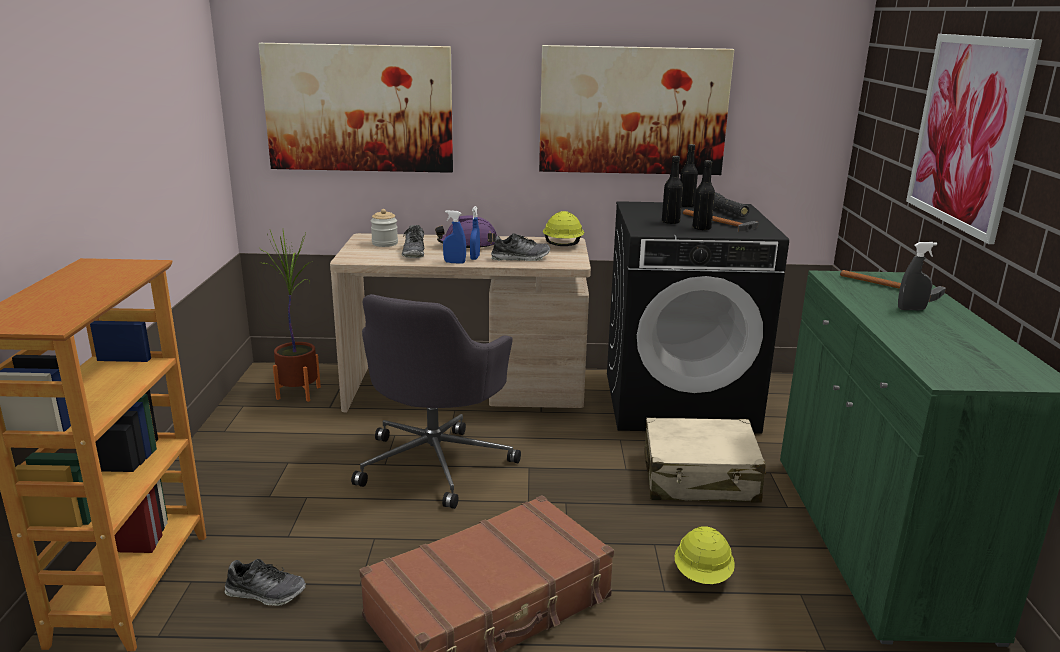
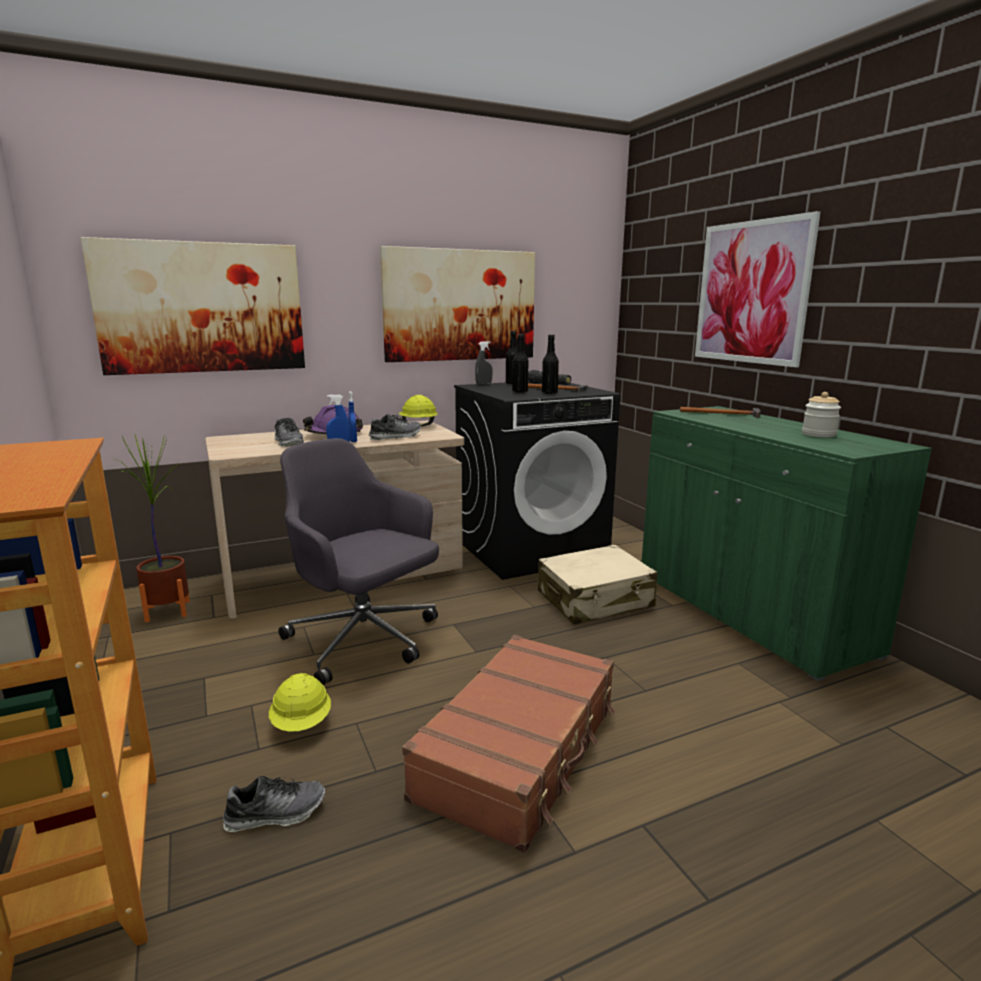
camera: 25 degrees left, 5 degrees down
(385, 243) = (249, 440): jar -> jar (818, 434)
(436, 462) = (364, 640): grey office chair -> grey office chair turned 135 degrees clockwise
(703, 576) = (662, 670): yellow hard hat -> yellow hard hat (302, 724)
(911, 309) = (756, 422): grey spray bottle -> grey spray bottle (483, 384)

